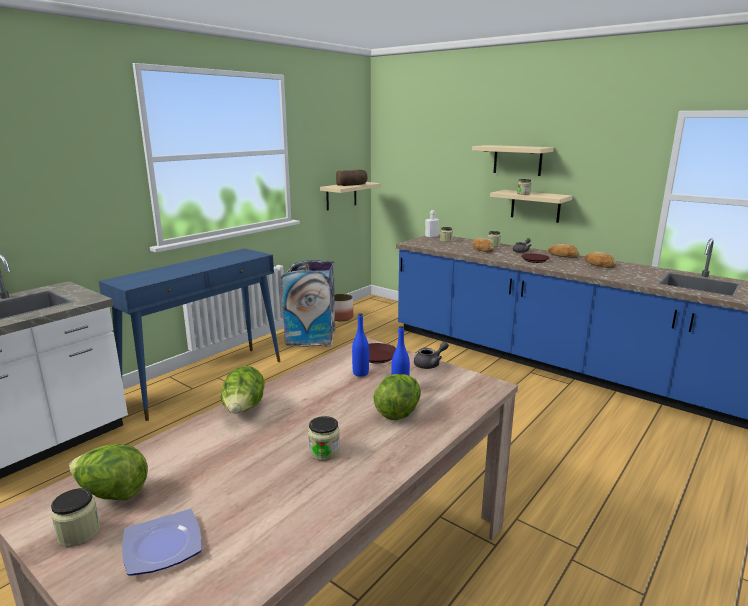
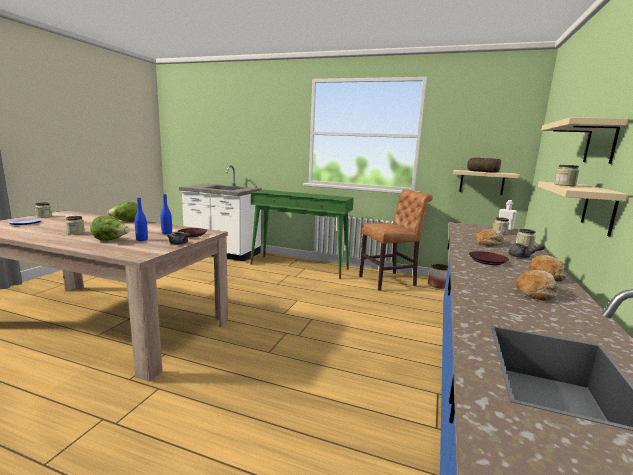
camera: 70 degrees right, 5 degrees down
(112, 493) = (67, 216): lettuce -> none
(206, 380) = (299, 266): blue console table -> green console table
(311, 336) = (390, 281): trash can -> brown chair

